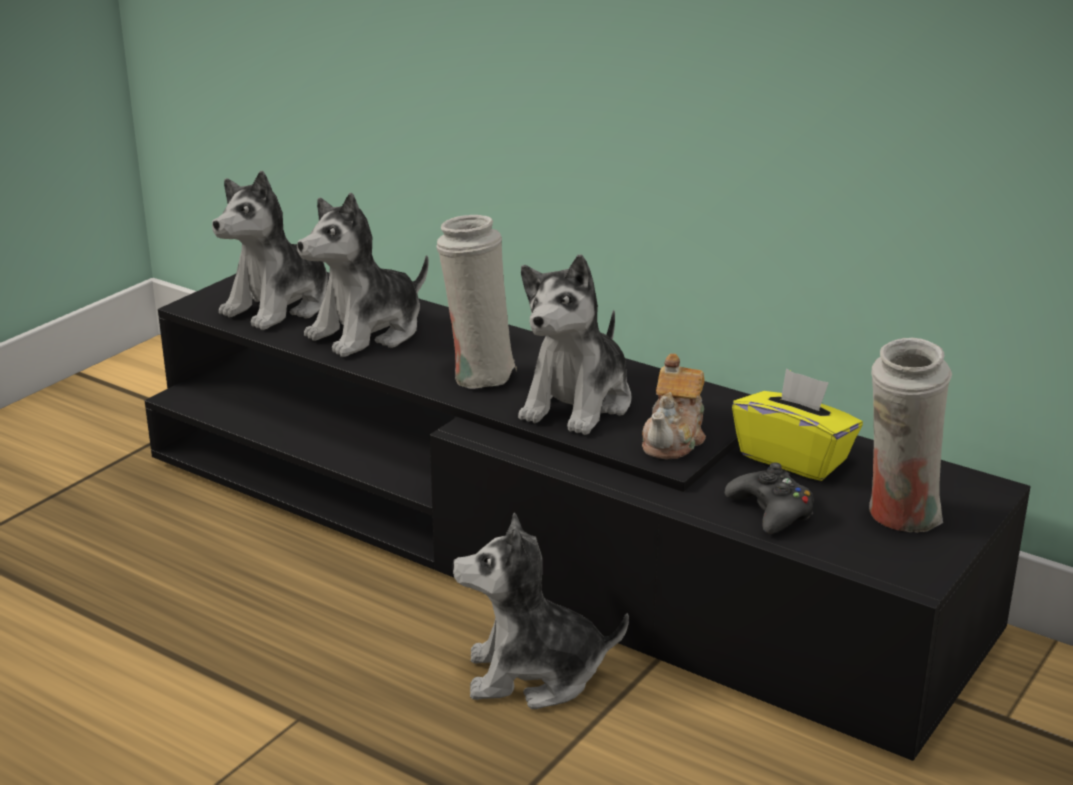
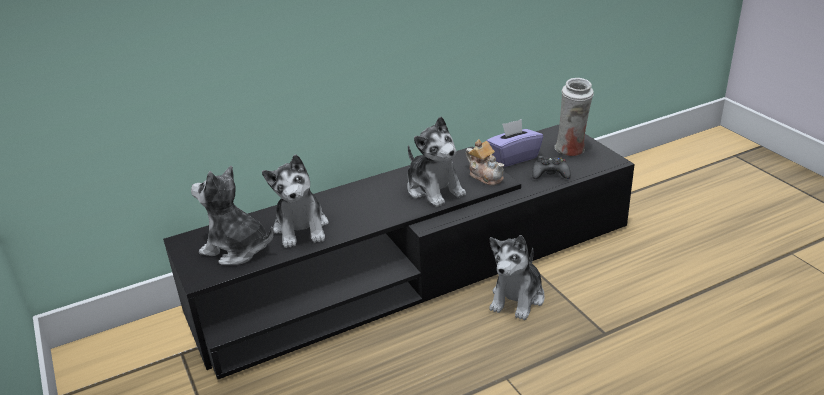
camera: 60 degrees left, 5 degrees up
(280, 306) = (236, 249): plush toy -> plush toy turned 135 degrees clockwise
(478, 374) = (381, 207): white vase -> none
(794, 458) = (513, 157): yellow tissue box -> purple tissue box

